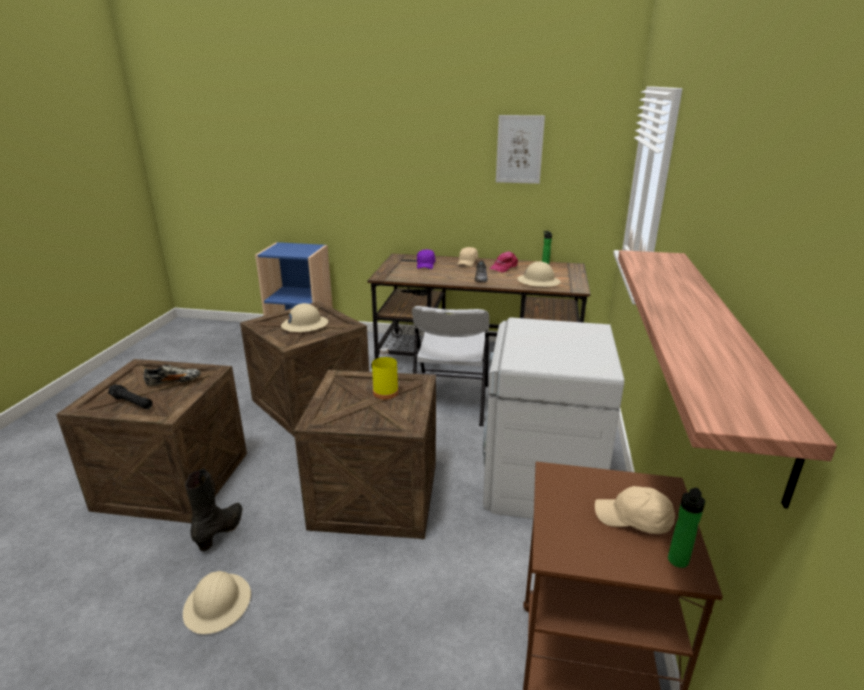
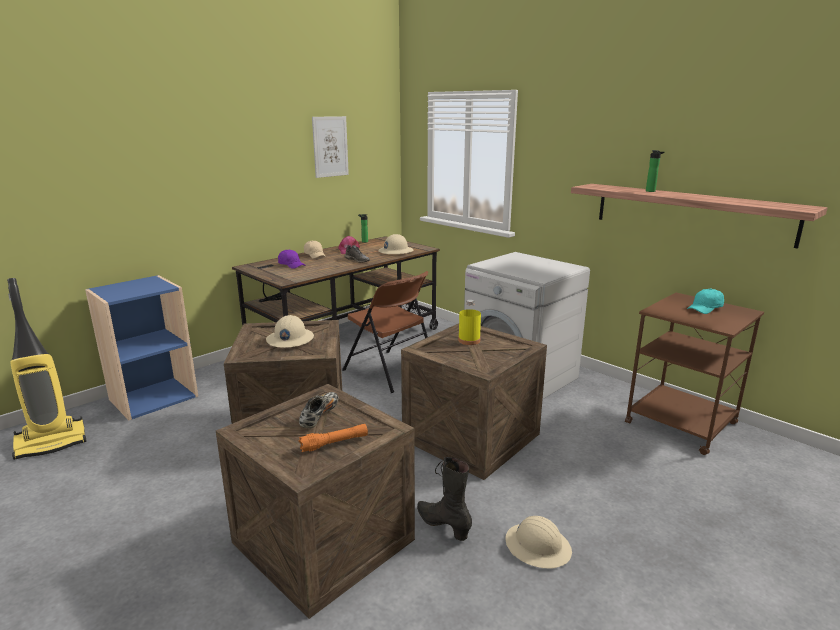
camera: 55 degrees left, 5 degrees down
(132, 402) = (334, 443): black flashlight -> orange flashlight
(225, 339) = (52, 442): none -> vacuum cleaner
(450, 402) = (389, 371): white chair -> brown chair
(633, 520) = (705, 308): beige cap -> turquoise cap
(677, 562) = (740, 311): bottle -> bottle (651, 191)

